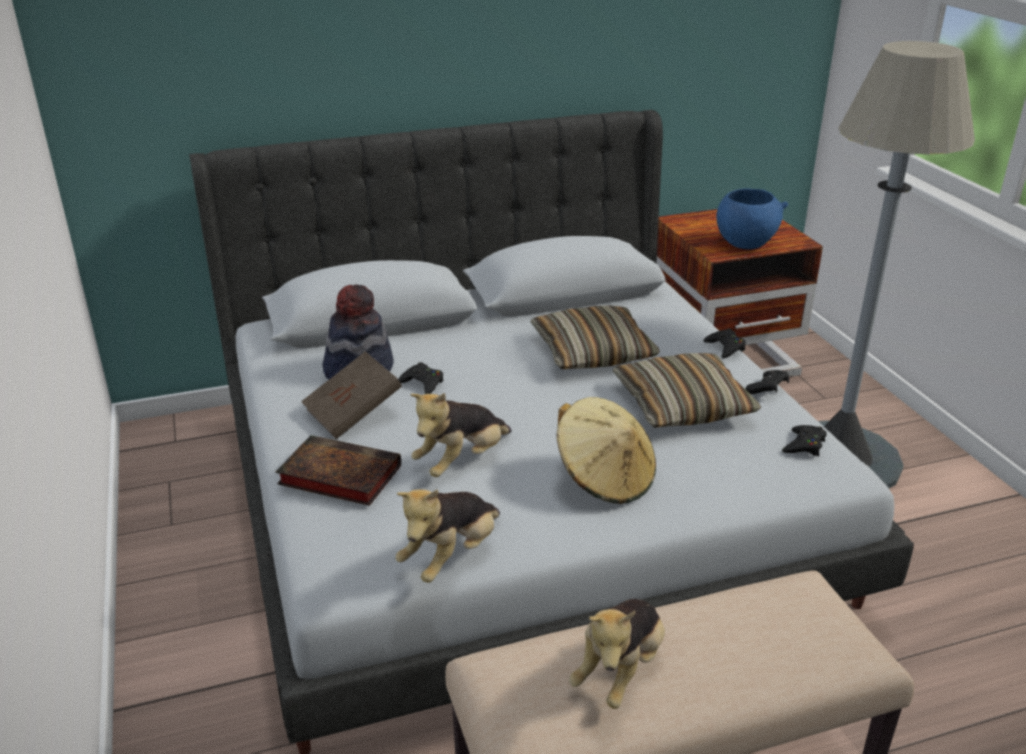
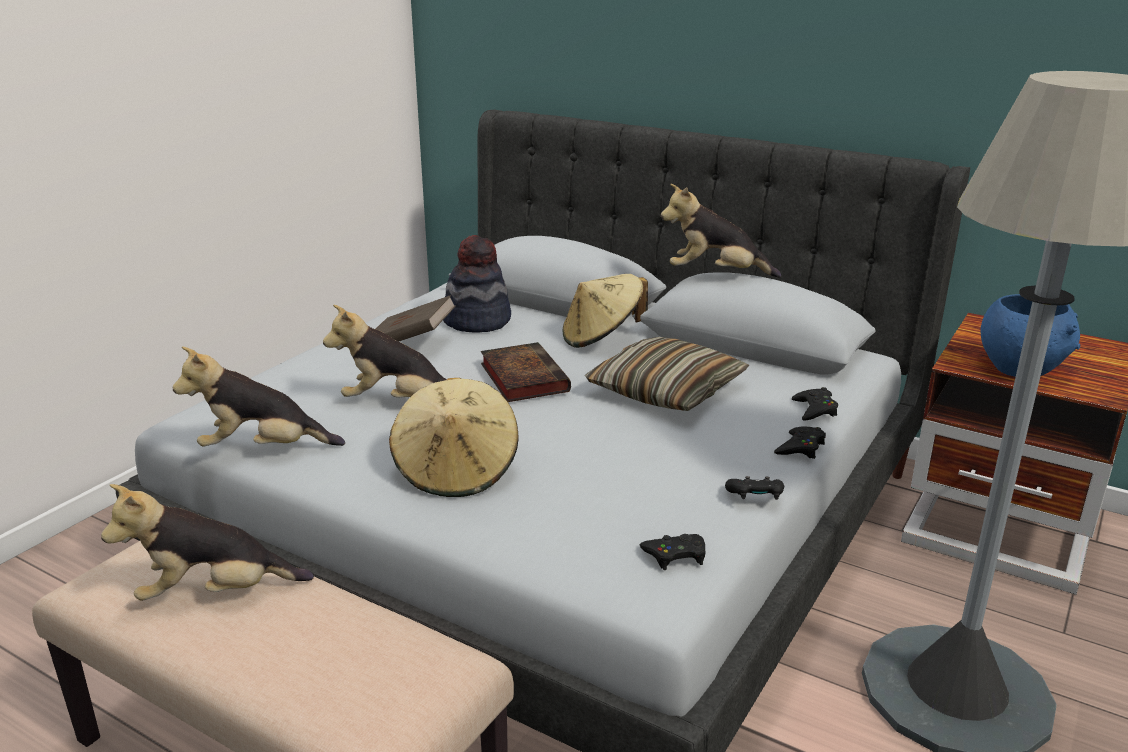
camera: 50 degrees right, 5 degrees down
(336, 476) = (316, 369): book -> book (522, 377)
(423, 383) = (491, 348): black game controller -> black game controller (814, 409)
(475, 336) = (602, 338): none -> beige hat
(527, 248) = (715, 275): none -> plush toy
(682, 405) = (643, 464): pillow -> none

